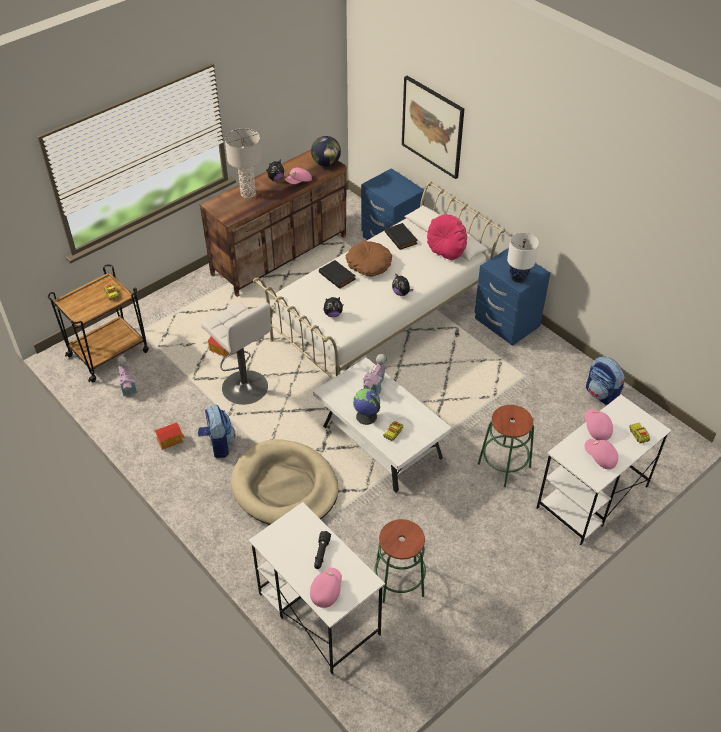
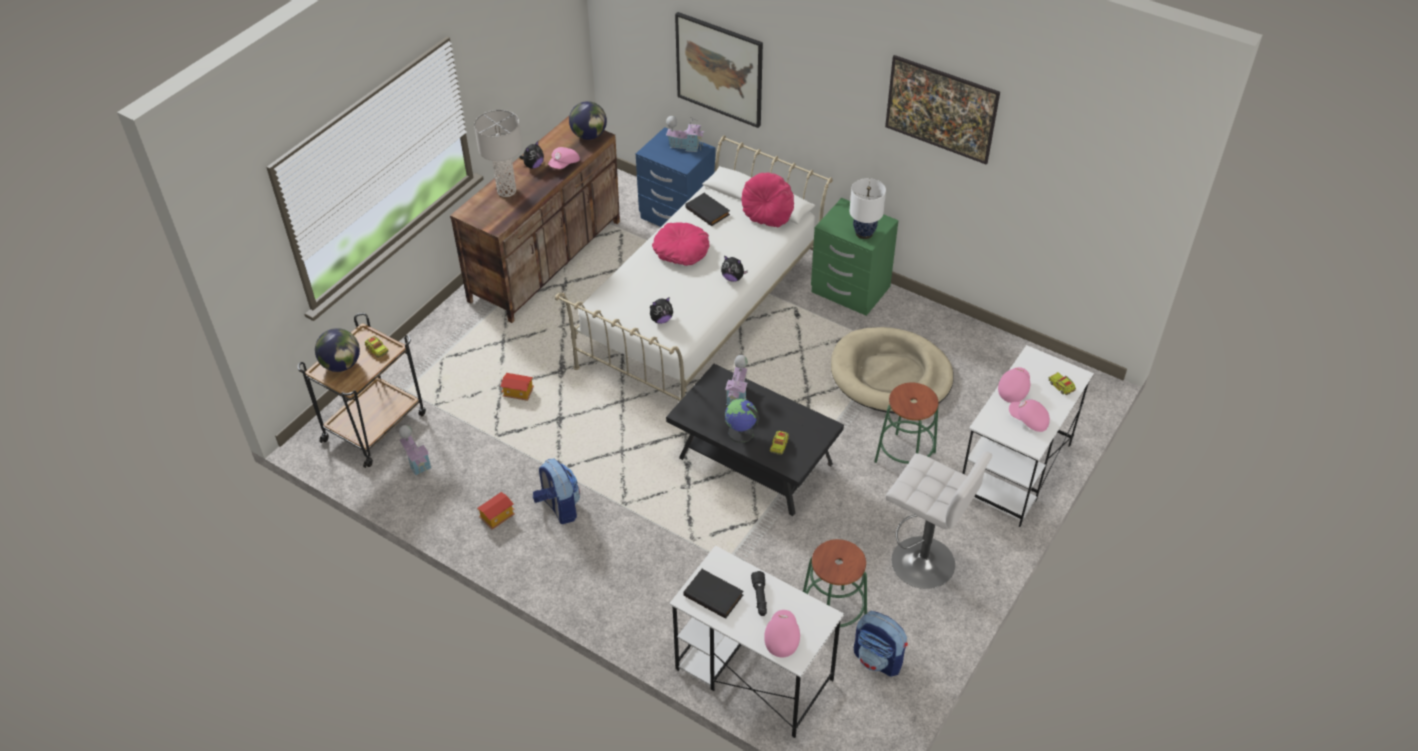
camera: 15 degrees left, 0 degrees up
(82, 300) = (341, 365): none -> globe
(245, 388) = (565, 433): white stool -> white stool (923, 563)
(285, 487) = (660, 539): beige dog bed -> beige dog bed (890, 375)
(338, 276) = (649, 272): black book -> black book (714, 595)
(369, 264) = (682, 250): brown pillow -> pink pillow
(381, 443) = (754, 462): white coffee table -> black coffee table
(402, 185) = (685, 146): none -> toy house
(506, 323) = (850, 290): blue nightstand -> green nightstand
(588, 199) = (938, 126): none -> picture
(596, 428) = (1013, 389): pink cap -> pink cap turned 60 degrees clockwise
(602, 395) = (987, 352): backpack -> backpack (878, 659)

